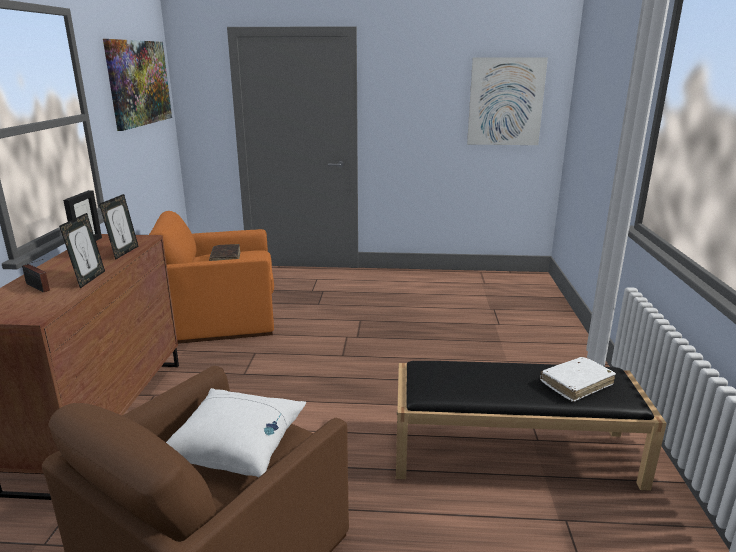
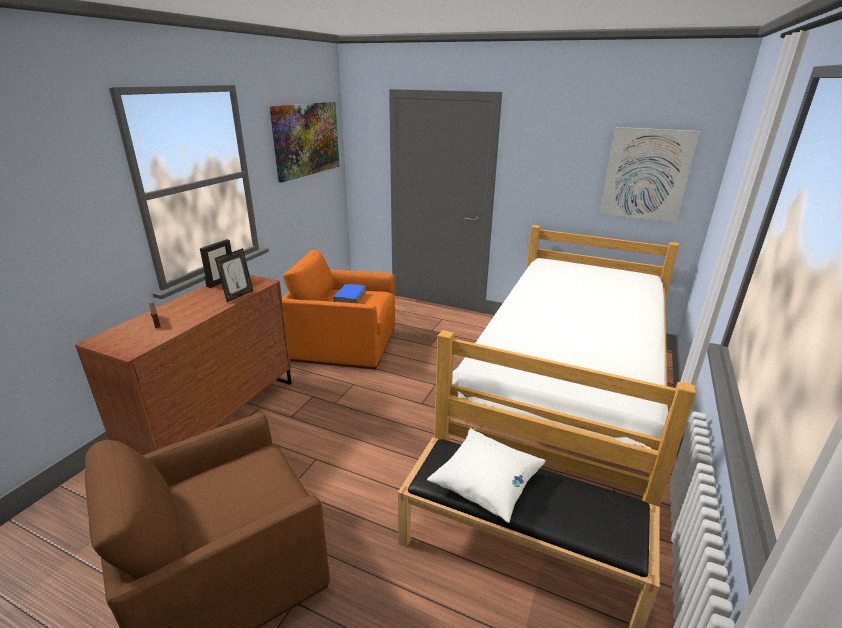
camera: 20 degrees right, 5 degrees up
(89, 279) = (193, 320): picture frame -> none
(225, 259) = (350, 298): brown book -> blue book
(236, 447) = (238, 495): white pillow -> white pillow (486, 483)
(480, 326) = (564, 400): none -> bed
(576, 384) = (582, 511): white book -> none

